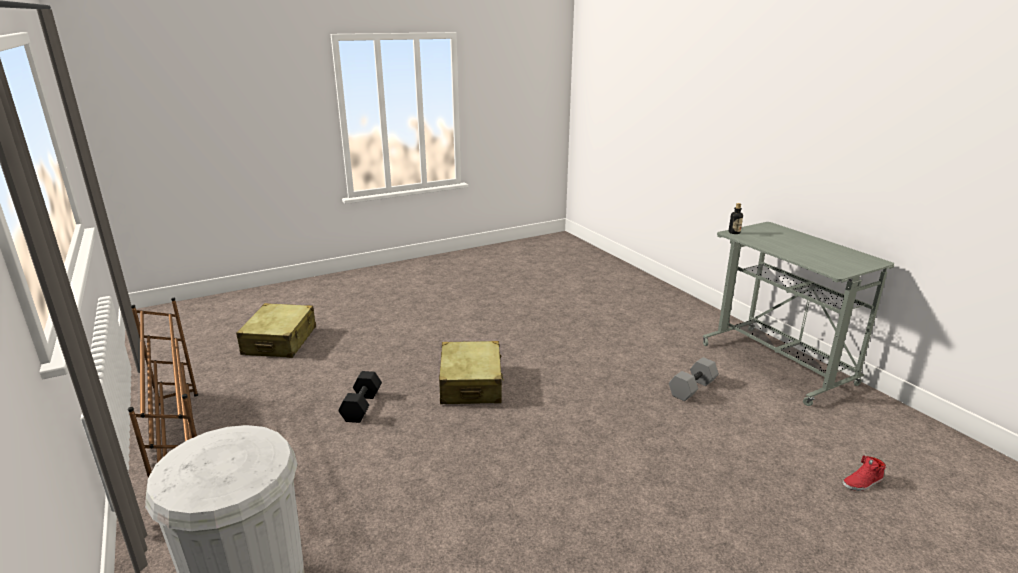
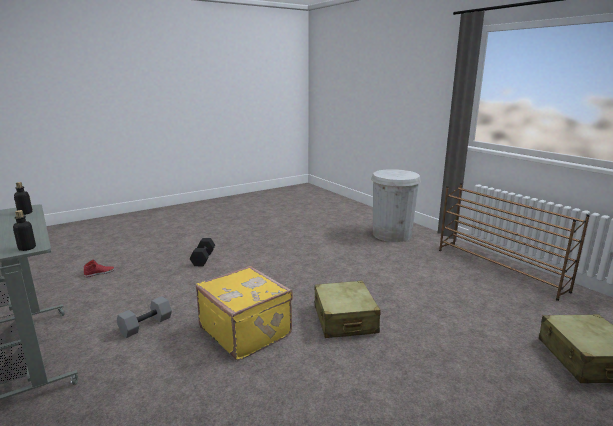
camera: 175 degrees right, 5 degrees down
(362, 406) = (419, 298): black dumbbell -> black dumbbell (203, 258)
(578, 377) = (246, 331): none -> yellow suitcase
(822, 265) = (25, 213): none -> bottle

